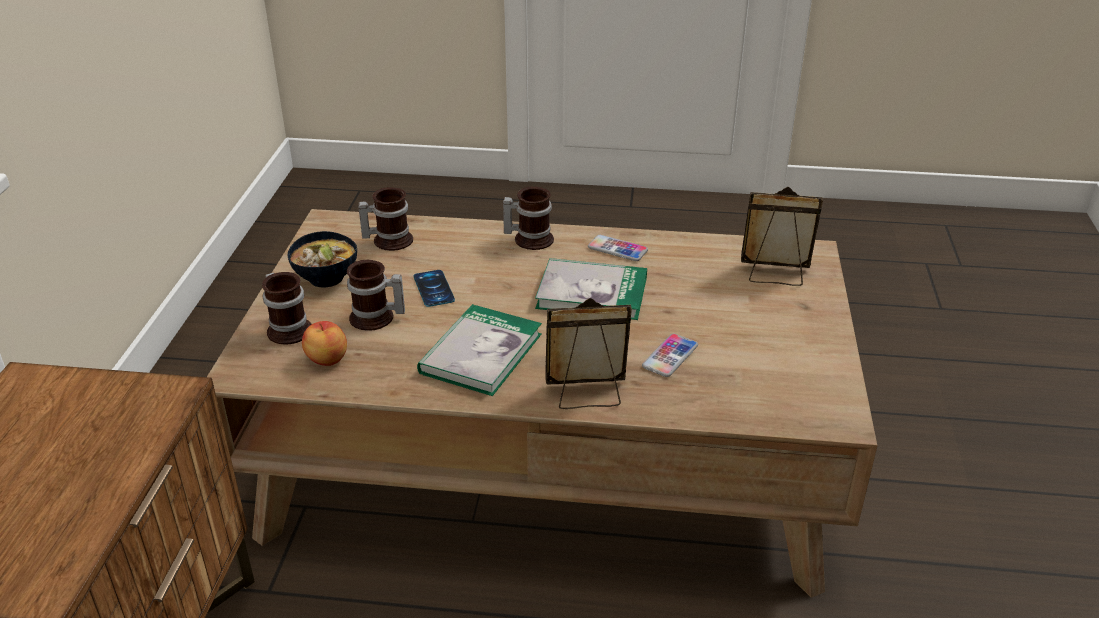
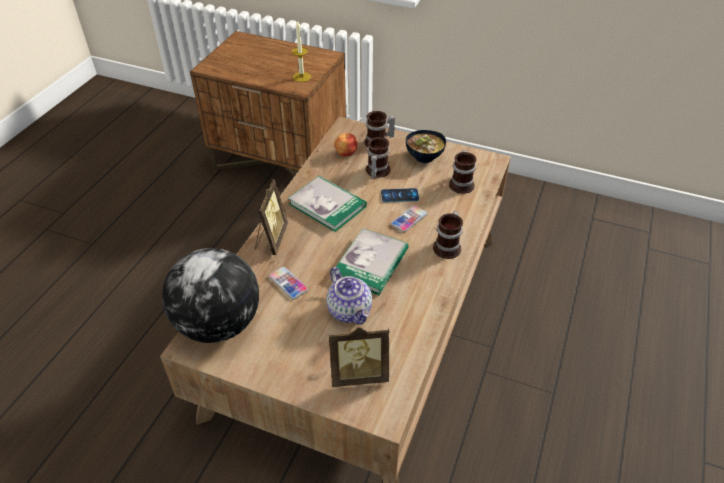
camera: 105 degrees right, 10 degrees up
(120, 401) = (301, 77): none -> candle
(617, 249) = (422, 289): phone -> phone (409, 219)
(685, 296) = (350, 310): none -> teapot
(774, 275) = (359, 374): picture frame -> picture frame turned 60 degrees clockwise
(785, 403) = (218, 324): none -> globe

